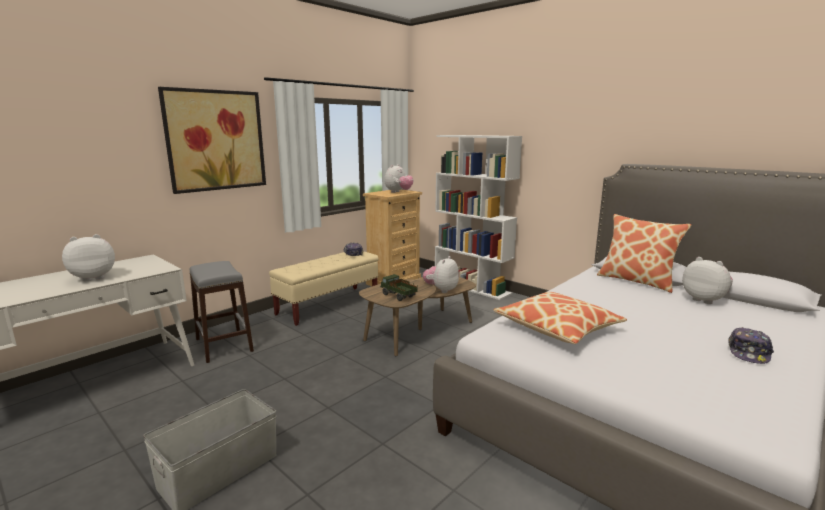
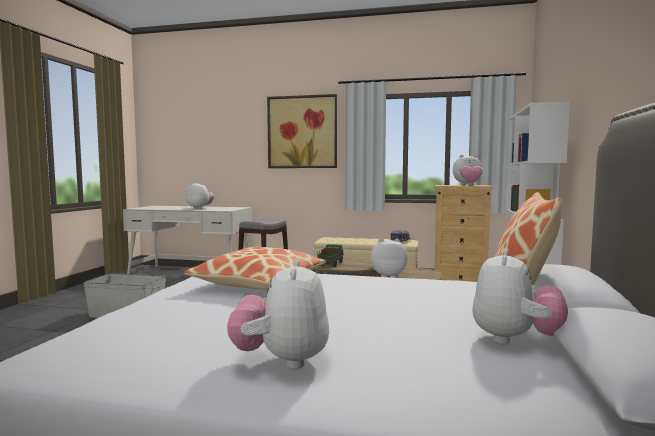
camera: 60 degrees right, 10 degrees down
(749, 353) = (282, 361): cap -> plush toy

